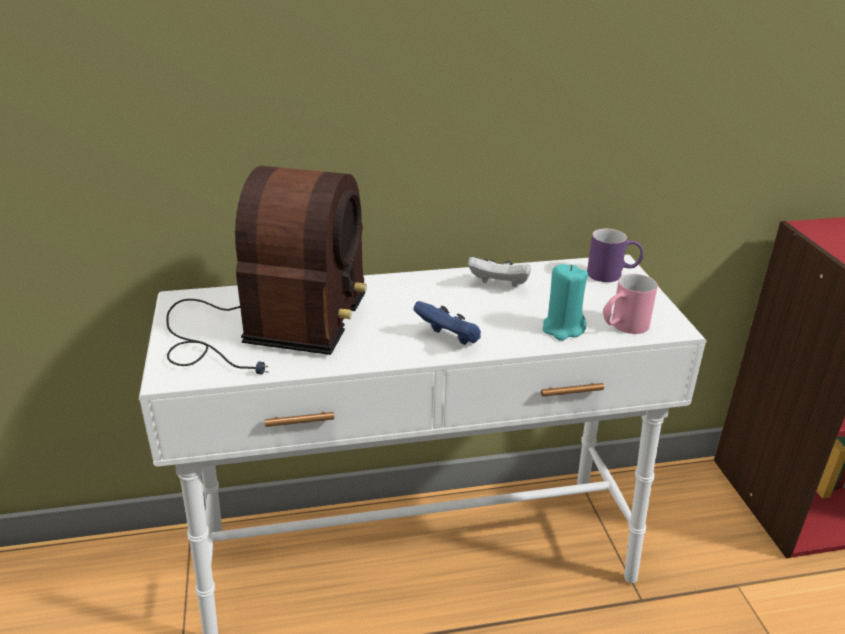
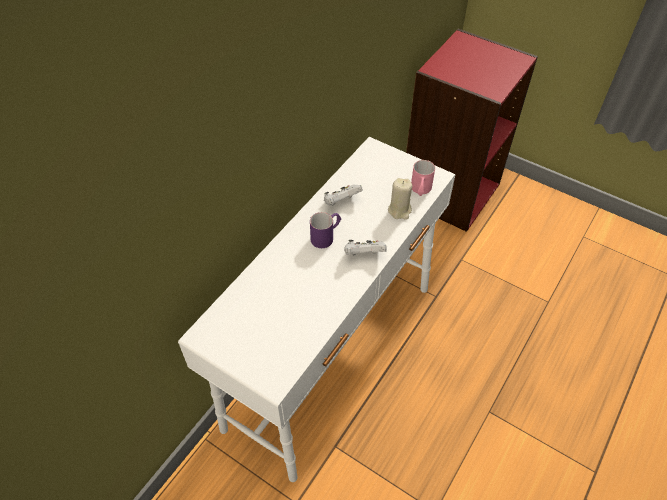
camera: 45 degrees left, 20 degrees up
(269, 326) = (275, 314): radio -> none
(449, 339) = (364, 255): blue game controller -> white game controller
(563, 328) = (399, 210): turquoise candle -> beige candle
(612, 274) = (379, 157): purple mug -> purple mug (326, 236)

